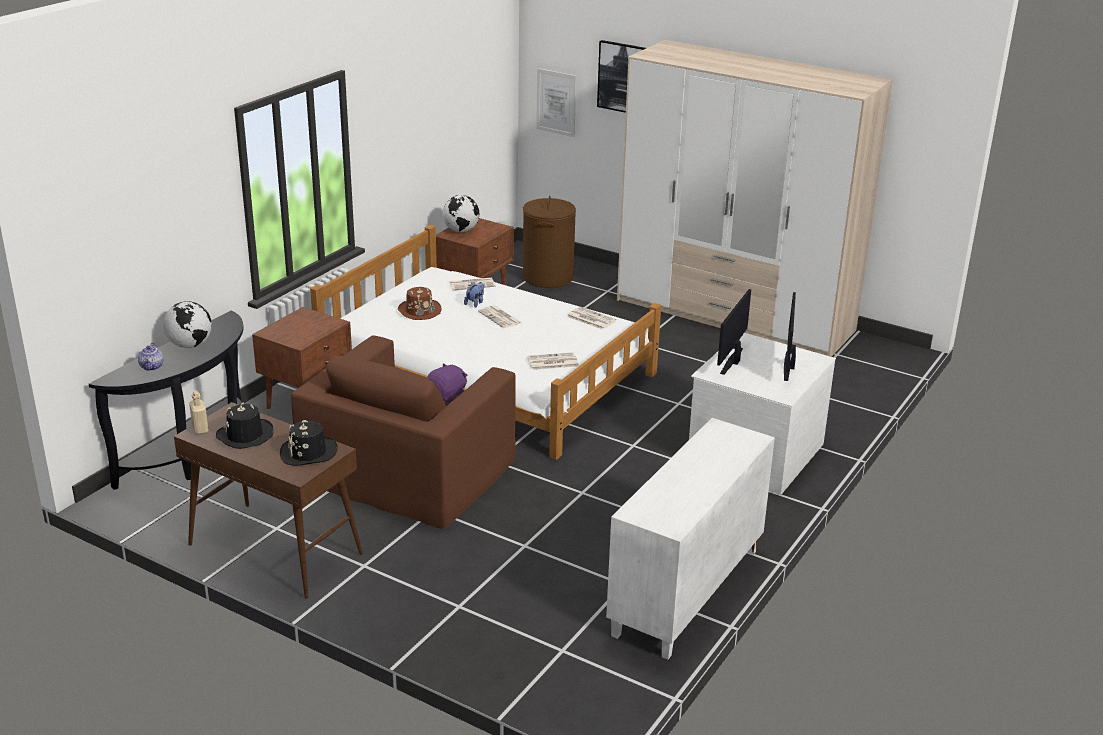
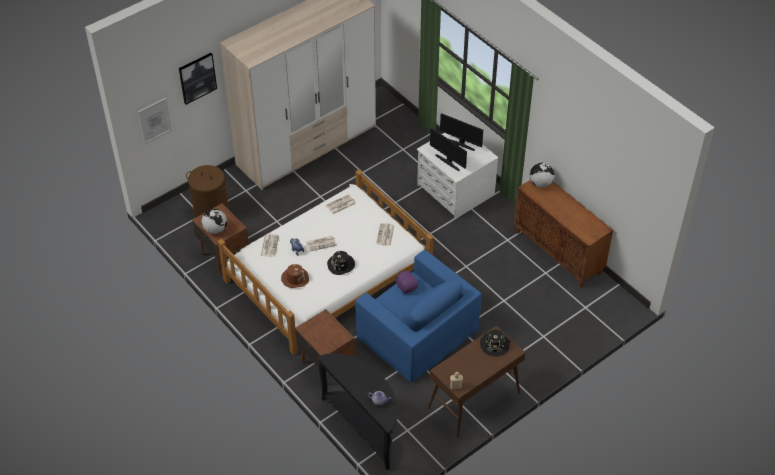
camera: 70 degrees left, 20 degrees up
(190, 345) = (358, 381): globe -> globe (540, 183)
(245, 435) = (469, 368): black hat -> black hat (341, 265)
(408, 469) = (417, 331): brown armchair -> blue armchair
(687, 593) = (558, 252): white cabinet -> brown cabinet

